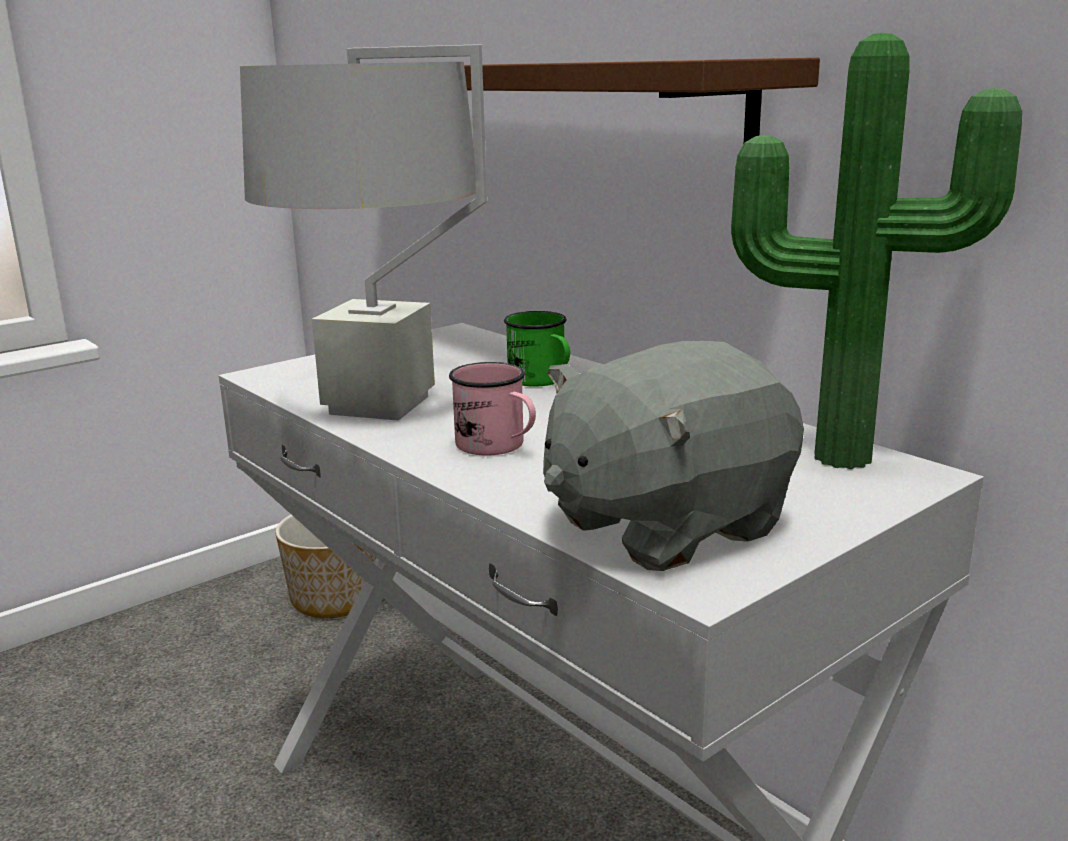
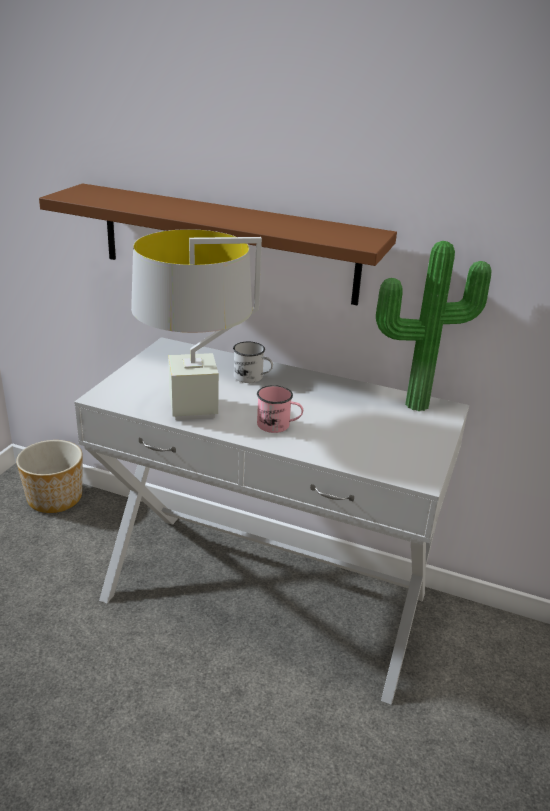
camera: 30 degrees left, 10 degrees up
(542, 380) = (252, 378): green mug -> white mug
(664, 524) = (385, 454): grey plush toy -> none

